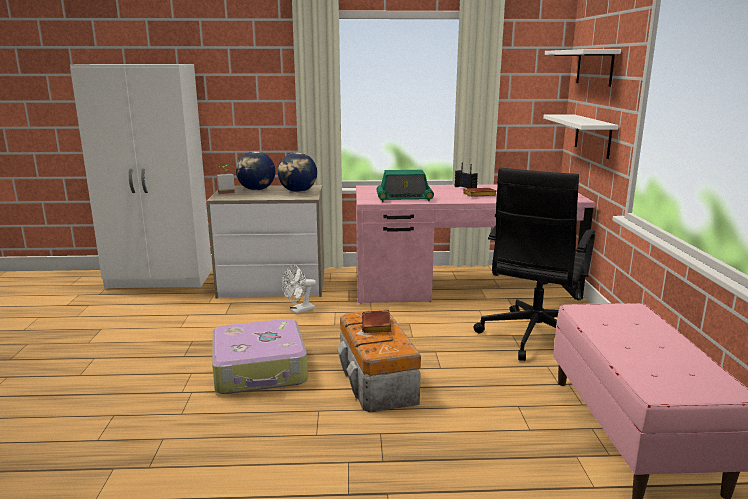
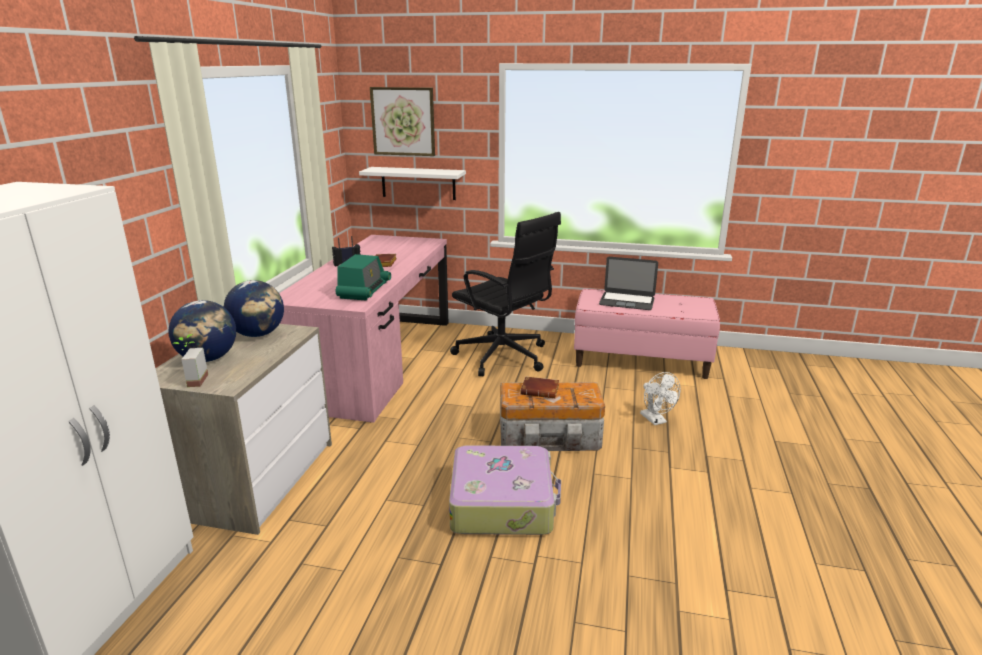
camera: 75 degrees left, 5 degrees up
(299, 310) = (362, 464): white fan -> white fan (656, 420)
(594, 67) = (403, 121): white shelf -> picture
(631, 331) = (627, 301): none -> laptop

